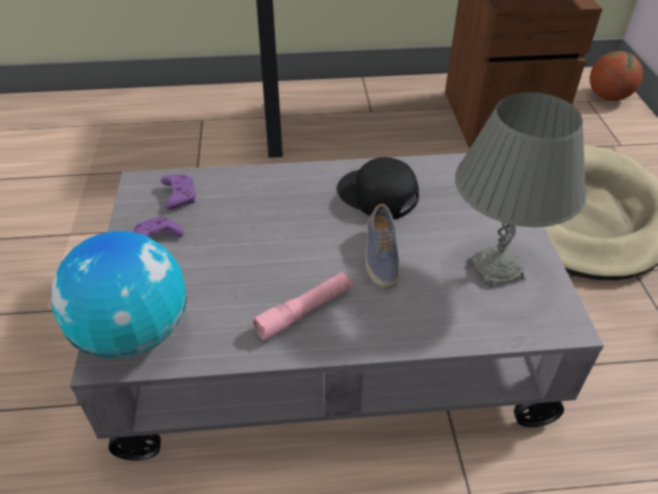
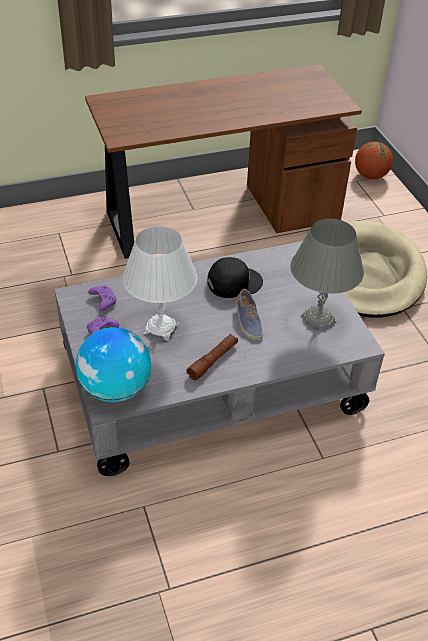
camera: 15 degrees left, 0 degrees up
(244, 247) = (161, 328): none -> white table lamp
(305, 311) = (213, 360): pink flashlight -> brown flashlight
(377, 195) = (234, 282): black cap -> black cap turned 135 degrees clockwise

